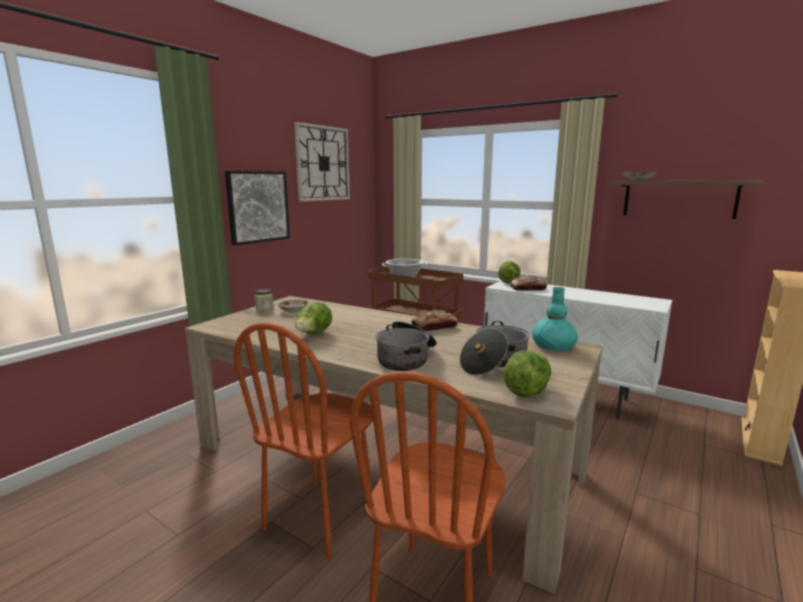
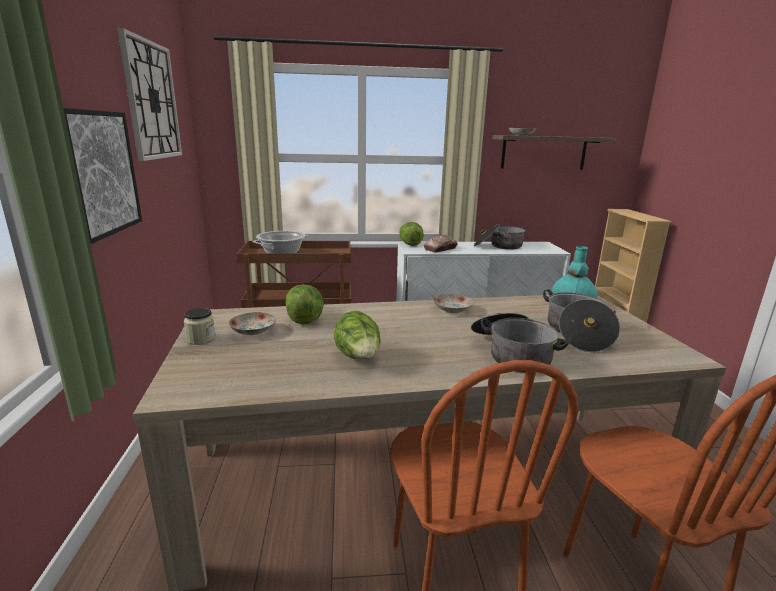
camera: 40 degrees left, 5 degrees up
(434, 327) = (452, 310): bread -> plate
(526, 390) = (651, 352): lettuce -> lettuce (305, 319)
(595, 295) = (498, 246): none -> cooking pot

